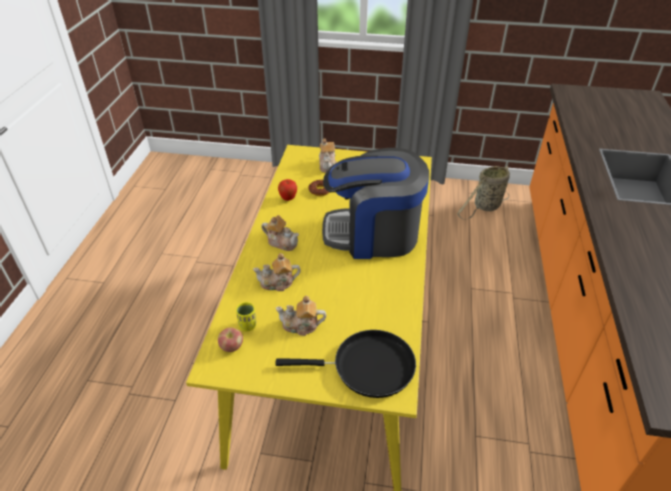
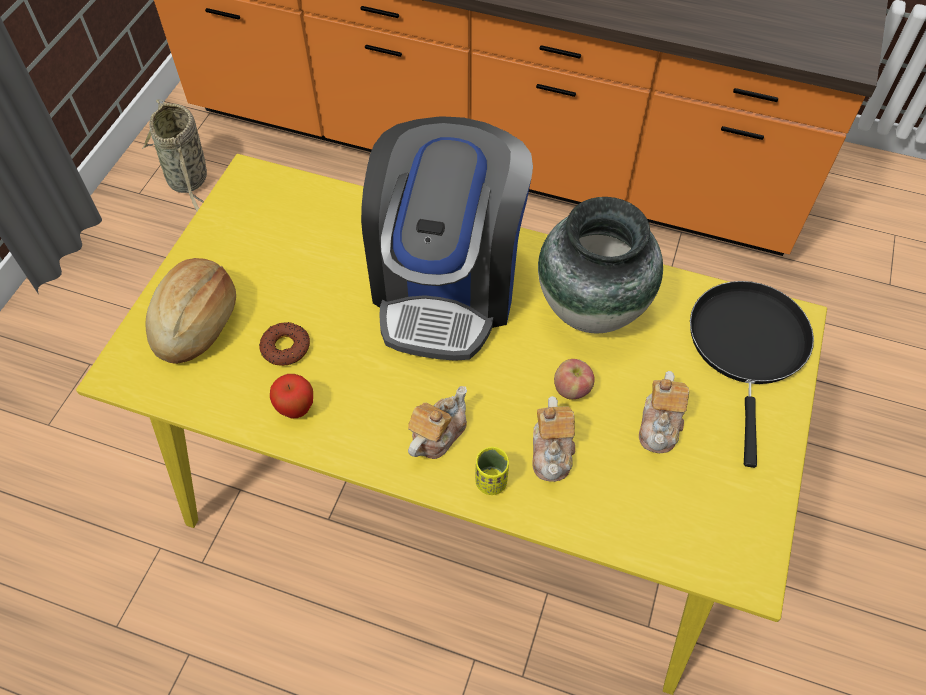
camera: 80 degrees left, 15 degrees up
(232, 347) = (703, 539): apple -> apple (571, 388)
(247, 326) = (655, 510): yellow cup -> yellow cup (491, 482)
(327, 165) = (197, 321): teapot -> bread
(375, 292) = (592, 308): none -> vase

